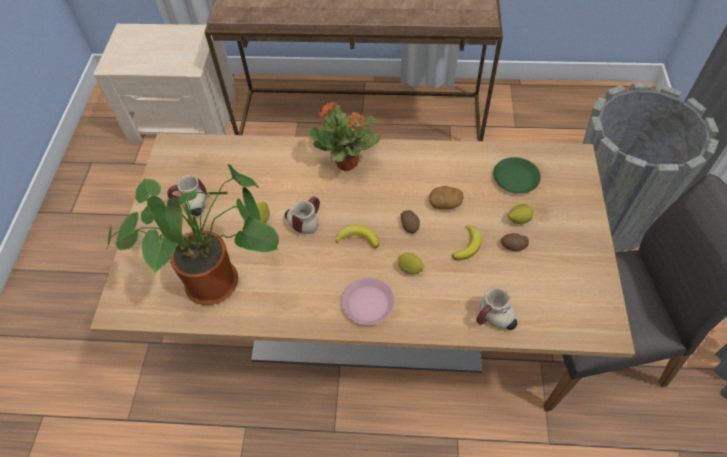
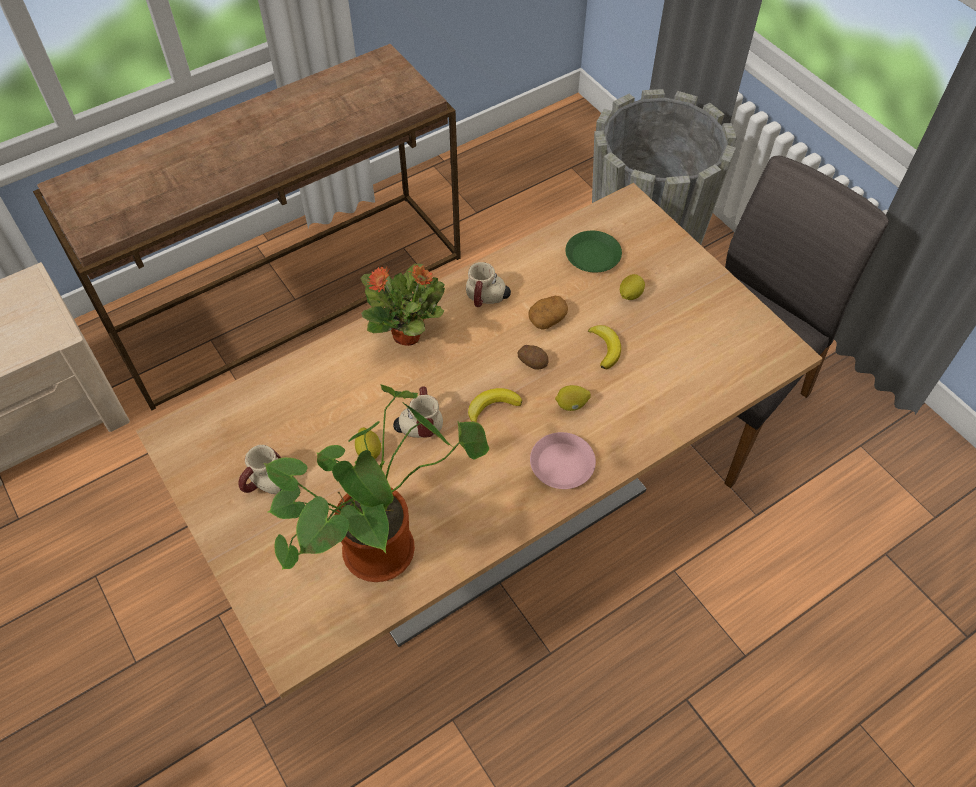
camera: 40 degrees left, 0 degrees up
(494, 320) = (689, 404): mug -> mug (487, 300)
(513, 246) = (647, 324): potato -> none

